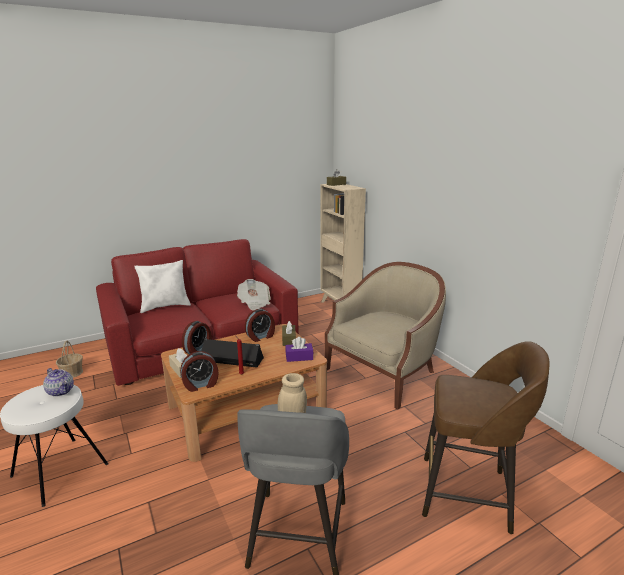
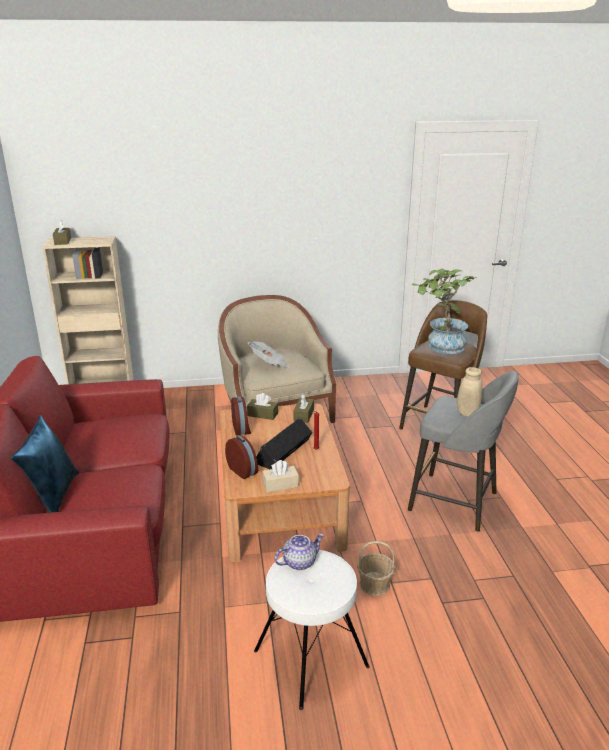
camera: 70 degrees left, 5 degrees up
(72, 373) = (52, 671): basket -> basket (374, 584)
(165, 306) = (53, 496): white pillow -> blue pillow
(201, 385) = (322, 474): alarm clock -> none
(254, 303) = (138, 422): newspaper -> newspaper (270, 364)
(299, 357) = (303, 415): purple tissue box -> brown tissue box
(474, 390) = (440, 347): none -> potted plant

